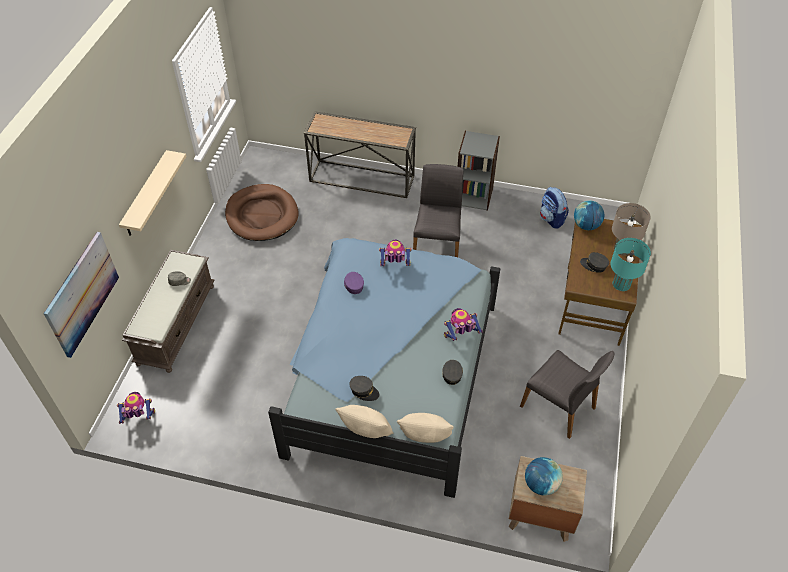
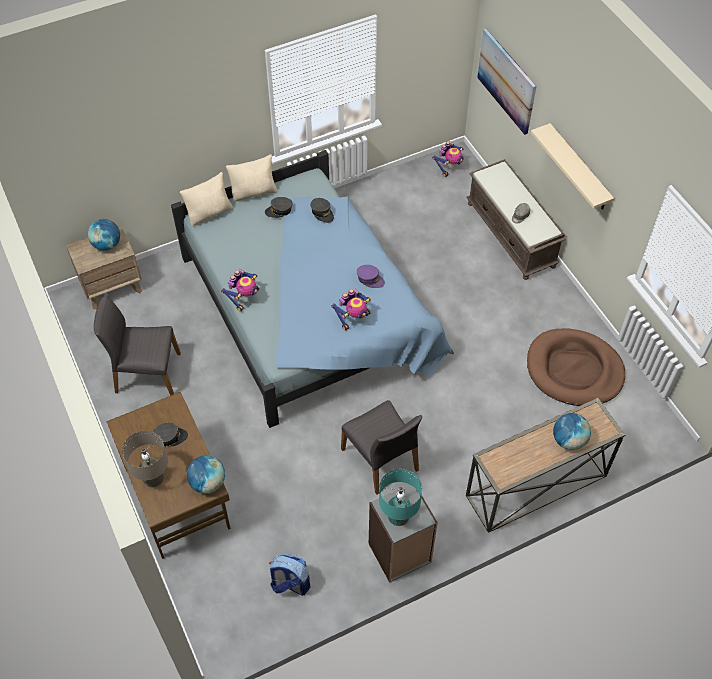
camera: 140 degrees right, 5 degrees up
(347, 125) = (568, 440): none -> globe
(451, 374) = (226, 265): grey cap -> grey cap (322, 213)
(621, 284) = (131, 433): turquoise table lamp -> turquoise table lamp (398, 515)

